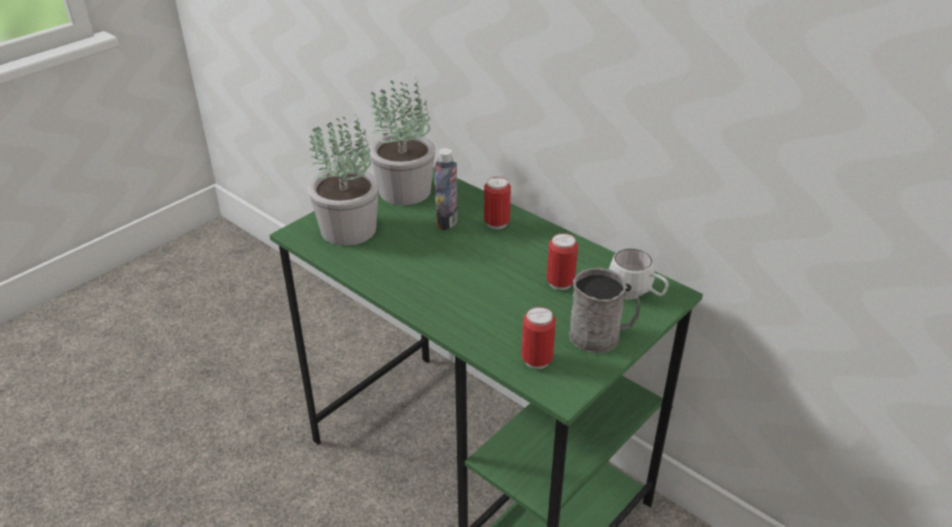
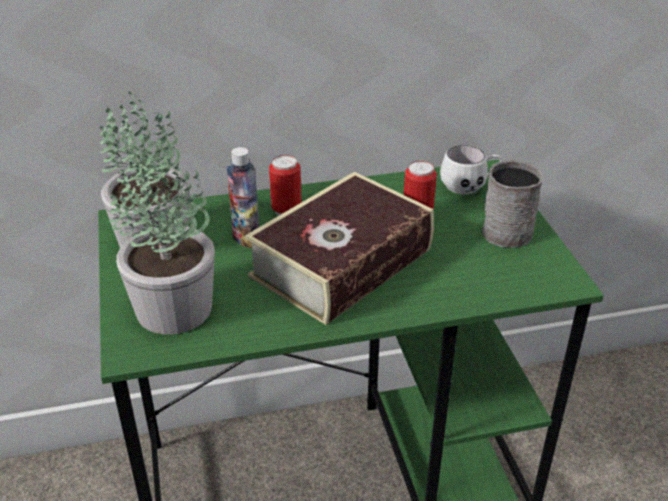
camera: 55 degrees left, 0 degrees up
(463, 272) = (341, 263): none -> book
(537, 360) = (513, 276): can -> none

